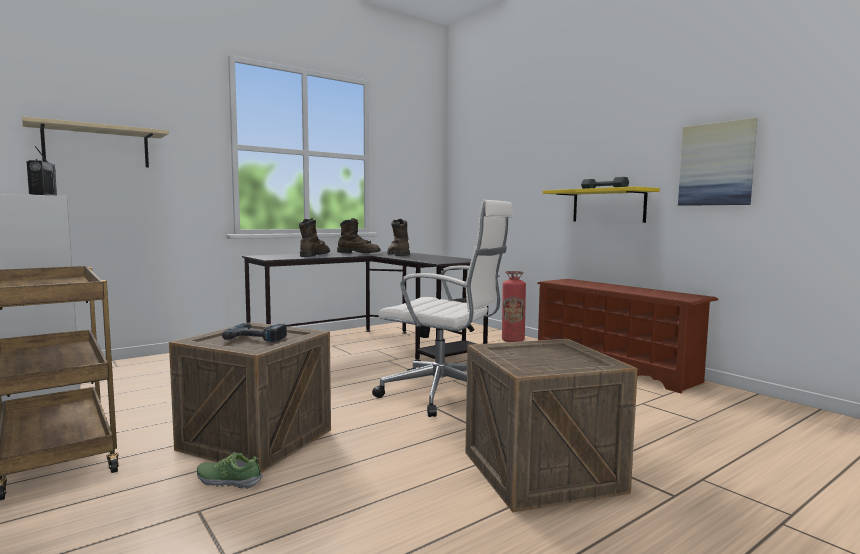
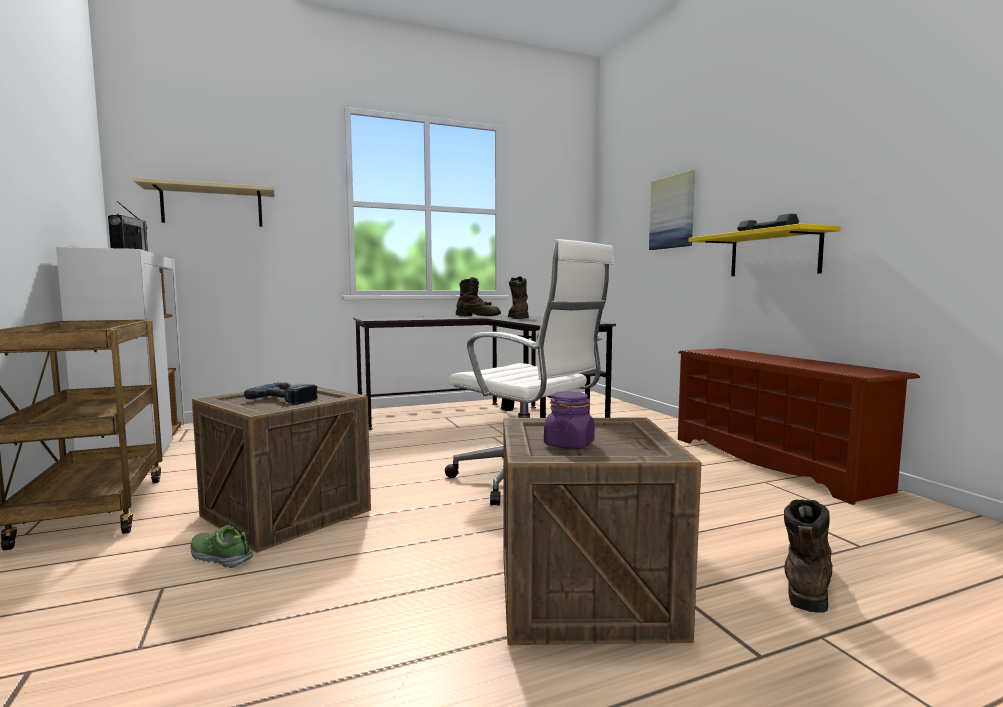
camera: 15 degrees right, 0 degrees up
(314, 255) = (425, 318): brown boot -> brown boot (806, 584)
(513, 340) = (656, 422): fire extinguisher -> none
(537, 362) = (569, 444): none -> purple jar
(716, 164) = (921, 186): picture -> picture (672, 212)

